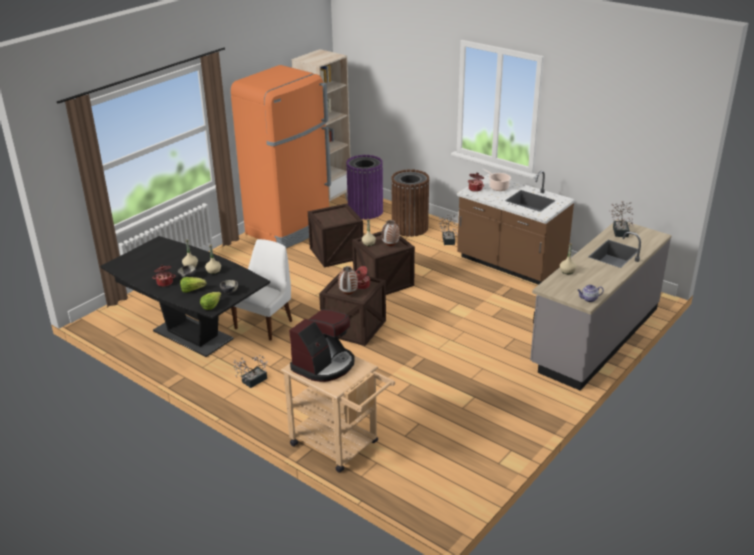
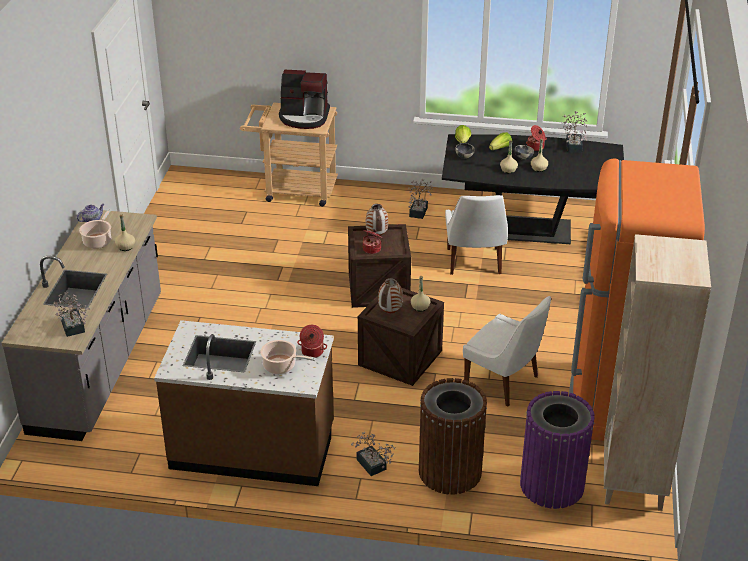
camera: 150 degrees right, 5 degrees up
(134, 276) = (574, 145): none -> potted plant
(324, 365) = (304, 117): coffee machine -> coffee machine turned 90 degrees counterclockwise
(336, 253) = (504, 382): crate -> white chair
(588, 281) = (98, 241): none -> cooking pot

